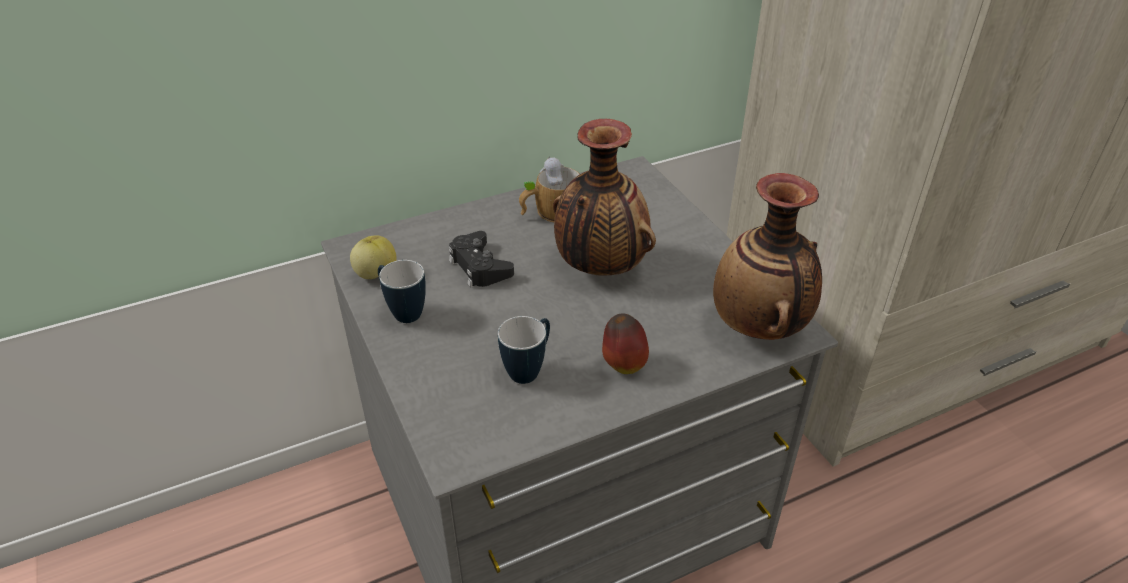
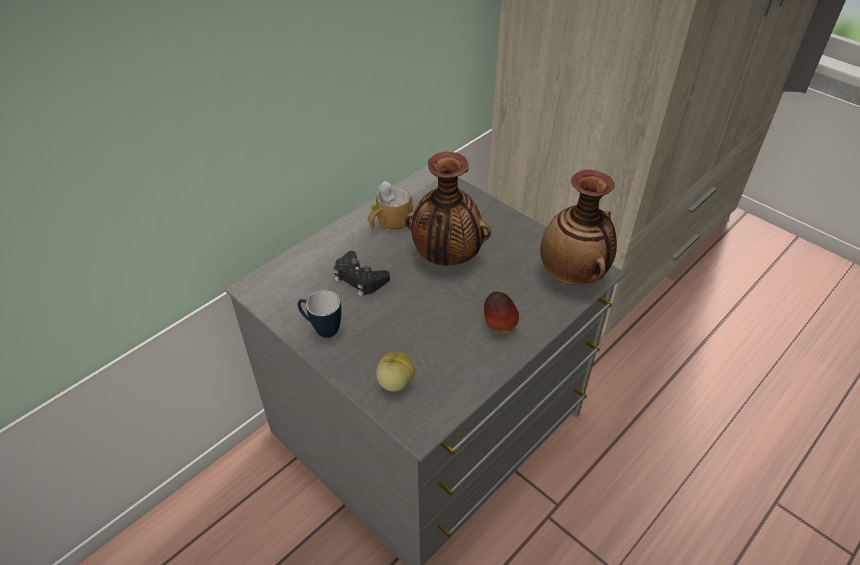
camera: 20 degrees left, 5 degrees up
(376, 274) = (284, 304): apple -> apple (395, 382)
(529, 369) = (437, 348): mug -> none

